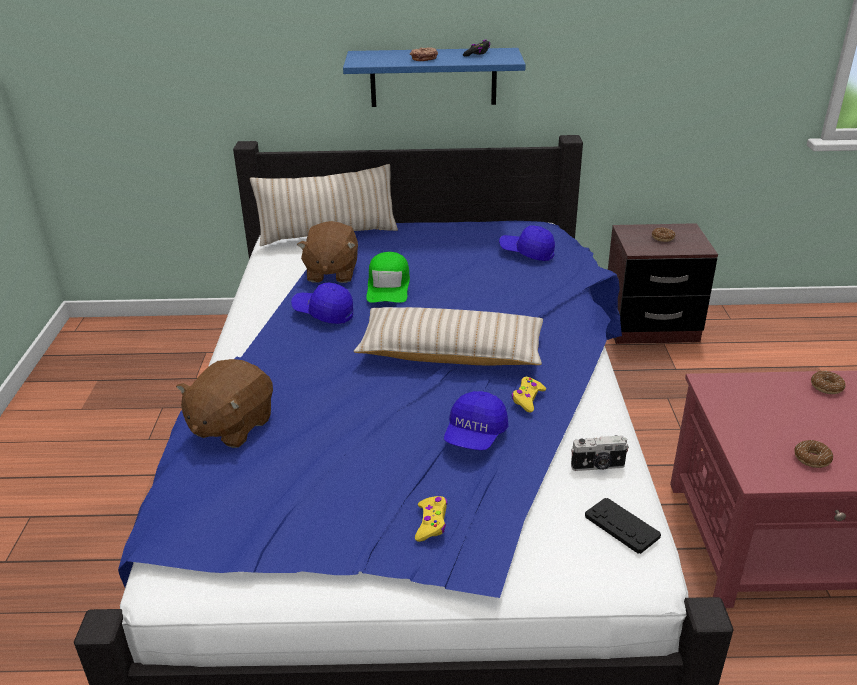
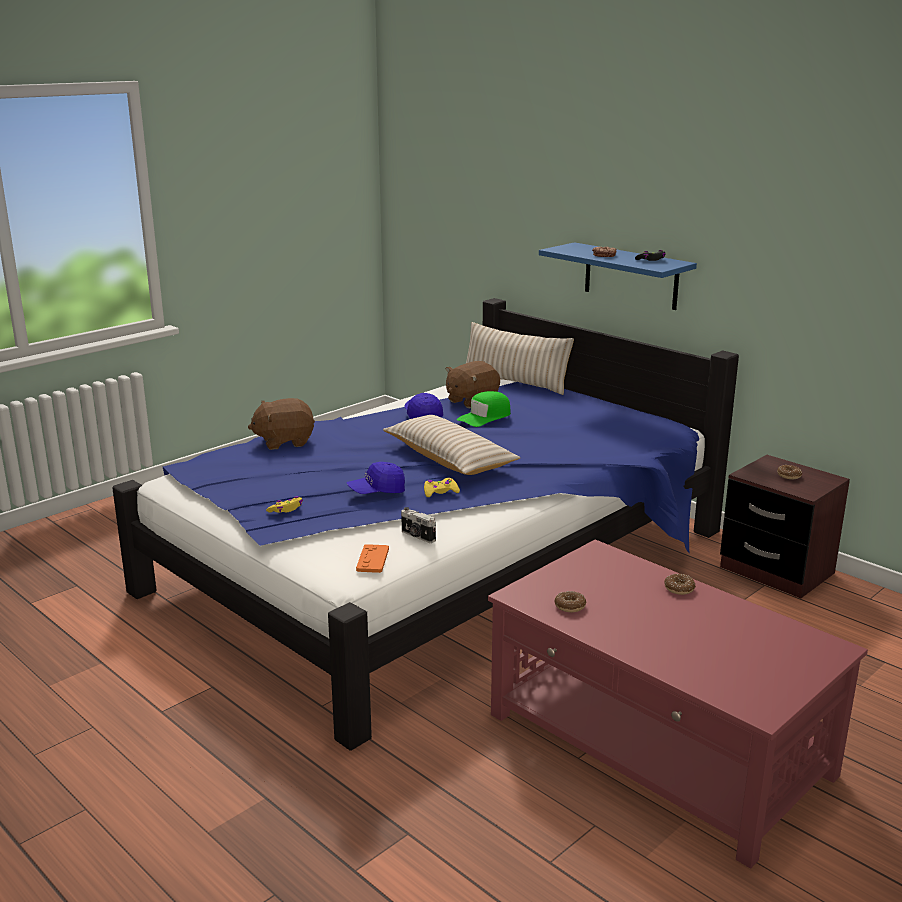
camera: 45 degrees right, 10 degrees down
(527, 253) = (619, 434): blue cap -> none
(621, 526) = (372, 559): black game controller -> orange game controller

